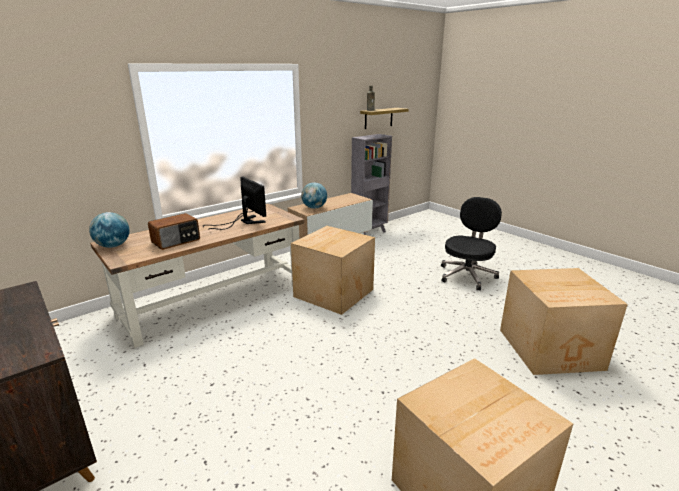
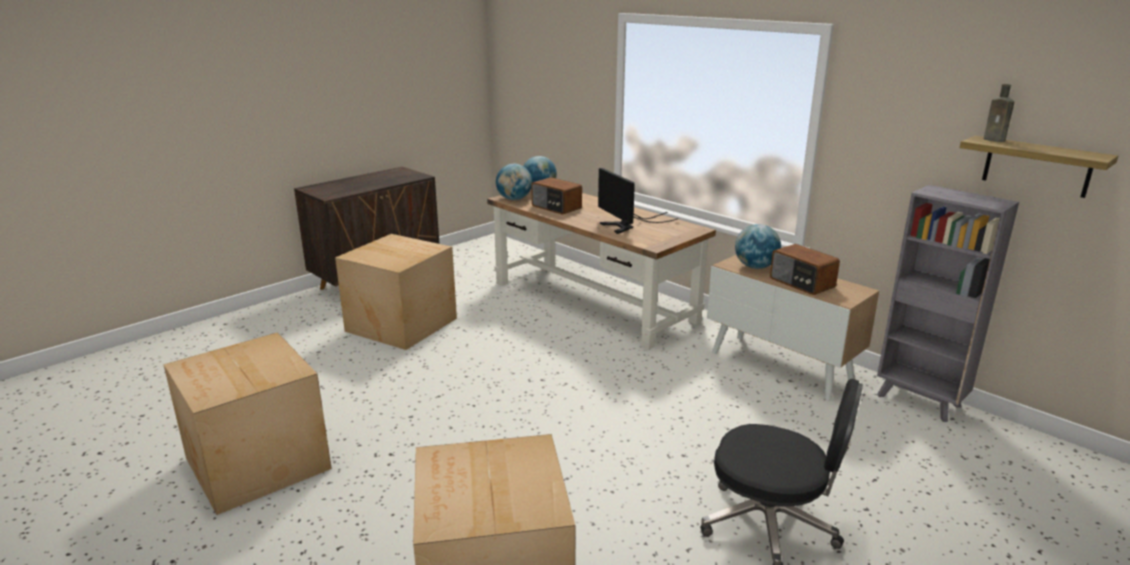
camera: 85 degrees right, 0 degrees up
(130, 257) = (514, 199): none -> globe
(244, 222) = (627, 225): monitor -> monitor turned 105 degrees clockwise
(332, 293) = (635, 374): cardboard box -> cardboard box (401, 324)
(340, 202) = (801, 283): none -> radio

